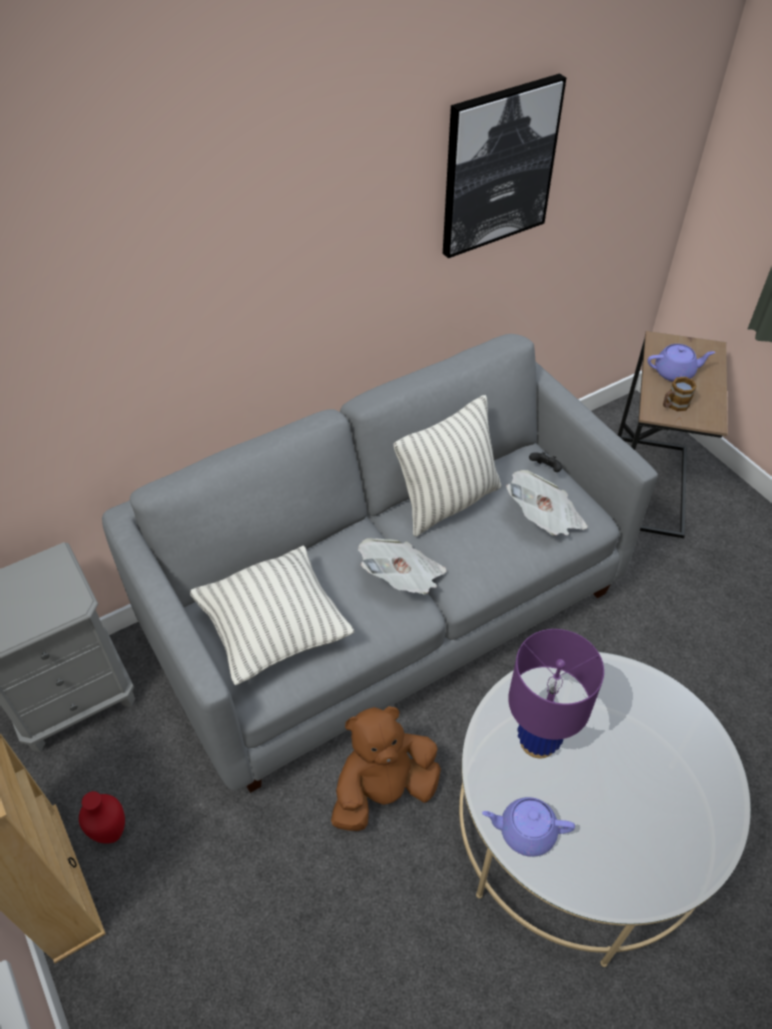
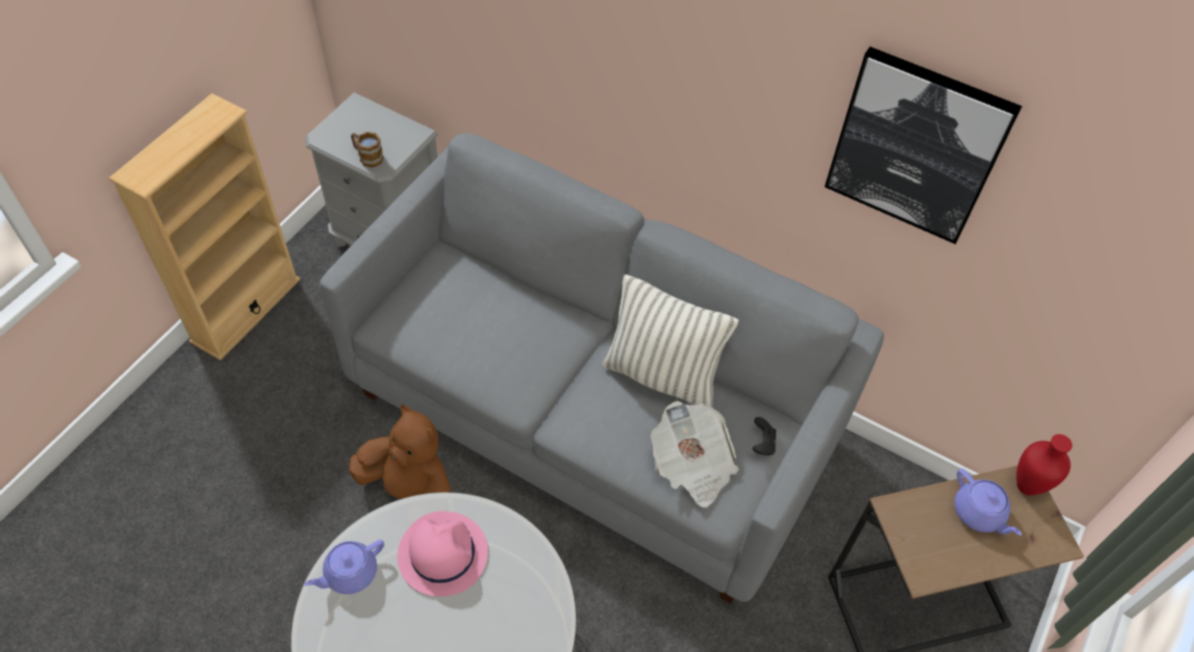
camera: 60 degrees right, 5 degrees up
(112, 835) = (293, 325): red vase -> red vase (1026, 487)
(274, 631) = (442, 307): pillow -> none
(403, 578) = (550, 376): newspaper -> none
(525, 831) = (350, 573): purple teapot -> purple teapot turned 105 degrees counterclockwise
(537, 741) = (442, 553): purple table lamp -> pink hat
(674, 405) = (920, 527): mug -> mug (367, 156)

